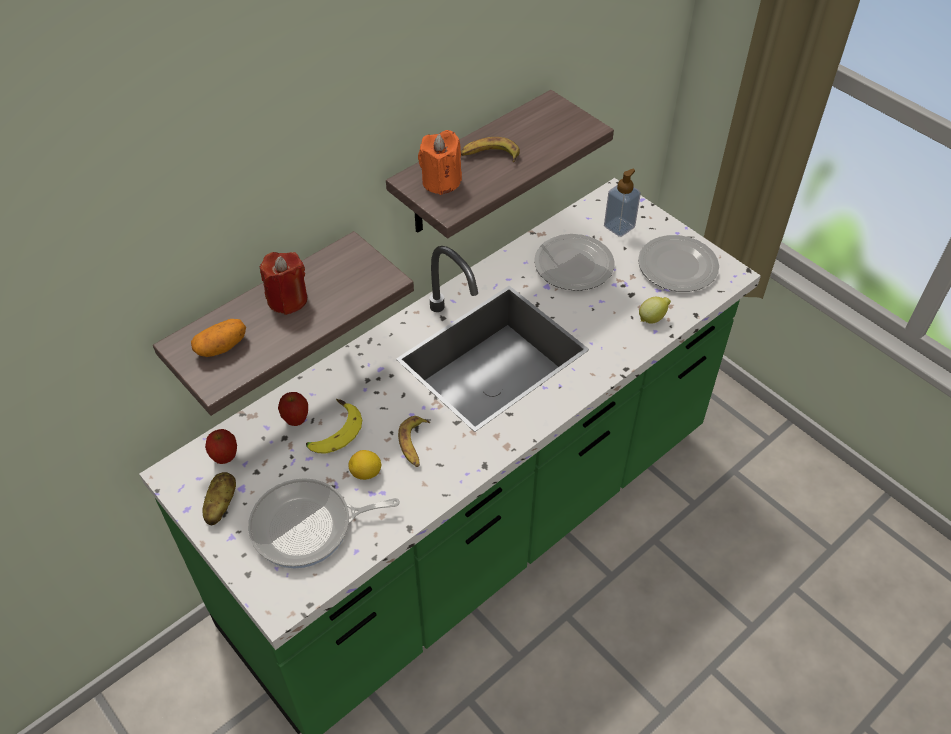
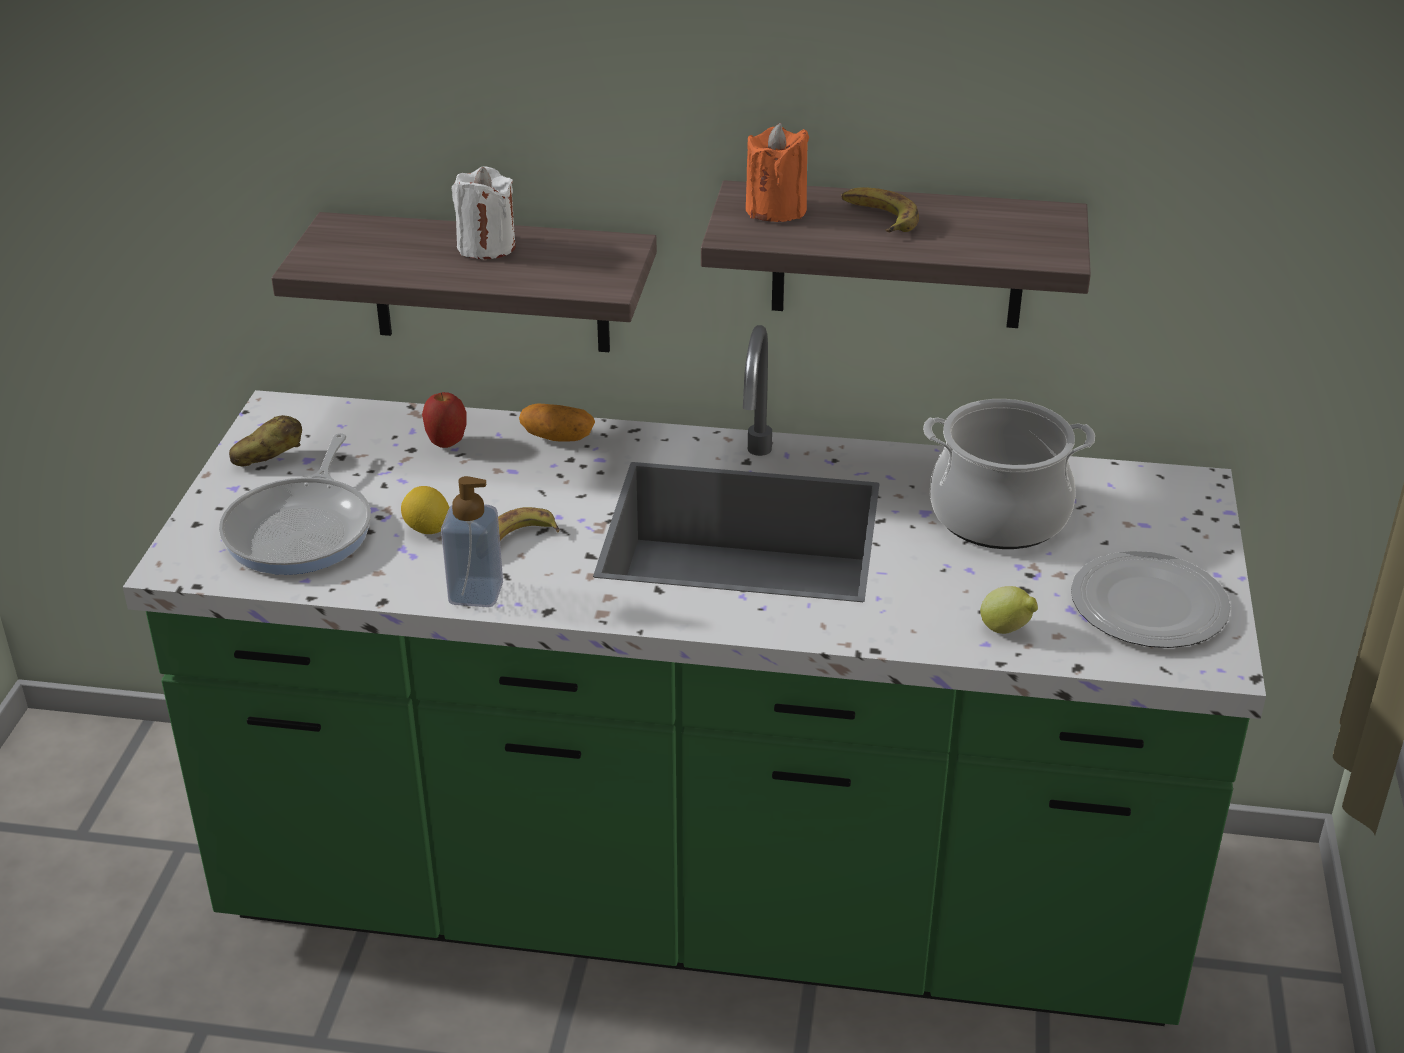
camera: 50 degrees right, 15 degrees down
(221, 347) = (364, 245): potato -> potato (557, 437)
(225, 457) = (337, 428): apple -> none
(287, 299) = (486, 247): red candle -> white candle
(308, 527) = (303, 530): frying pan -> frying pan turned 120 degrees counterclockwise
(332, 431) = (461, 475): banana -> none
(574, 266) = (998, 516): plate -> cooking pot
(619, 227) = (1138, 518): soap dispenser -> soap dispenser (476, 593)

